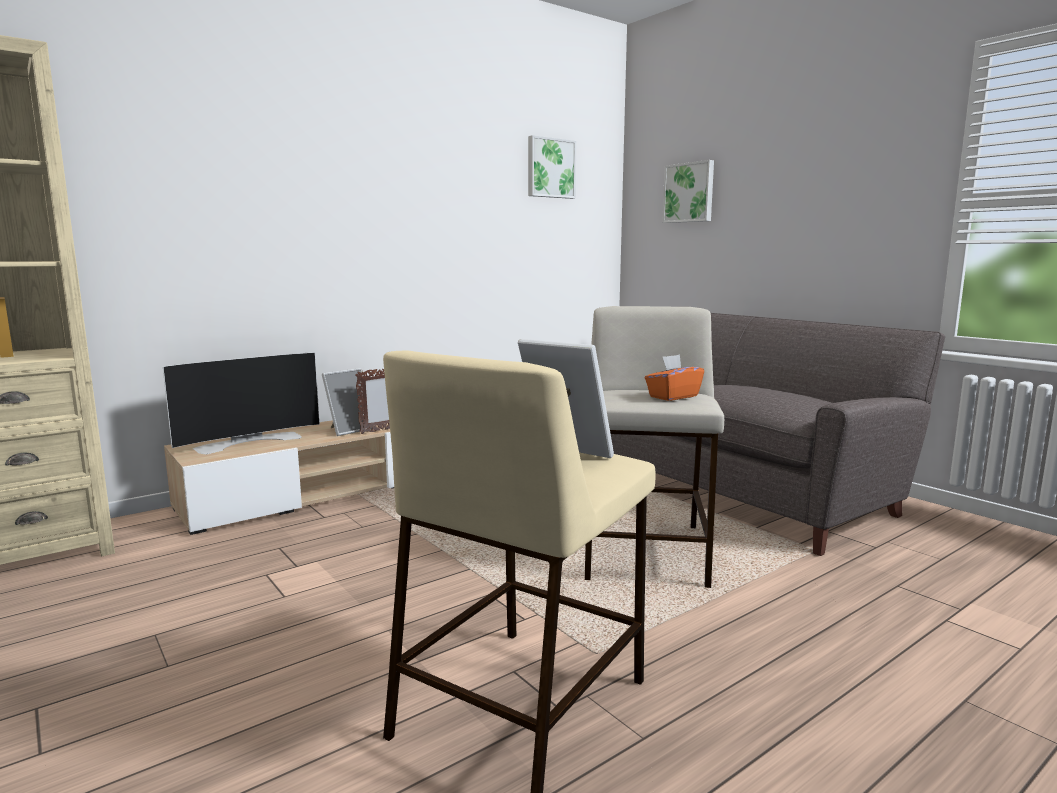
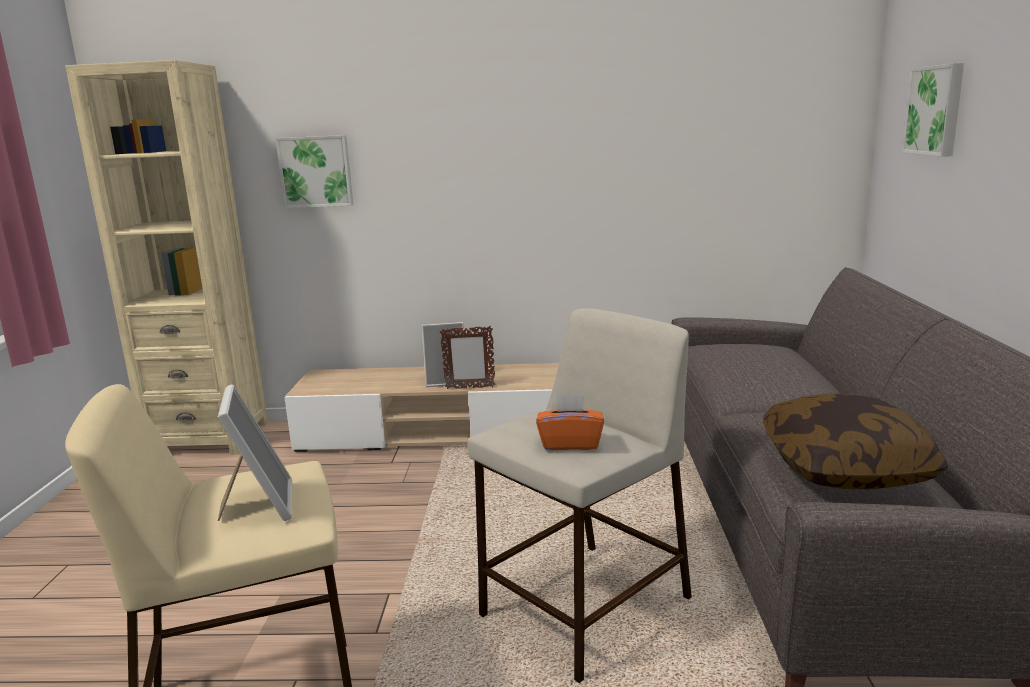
camera: 40 degrees right, 5 degrees up
(248, 441) = (361, 378): television -> none
(550, 168) = (745, 83): picture -> picture (316, 171)
(789, 398) = (845, 468): none -> pillow

